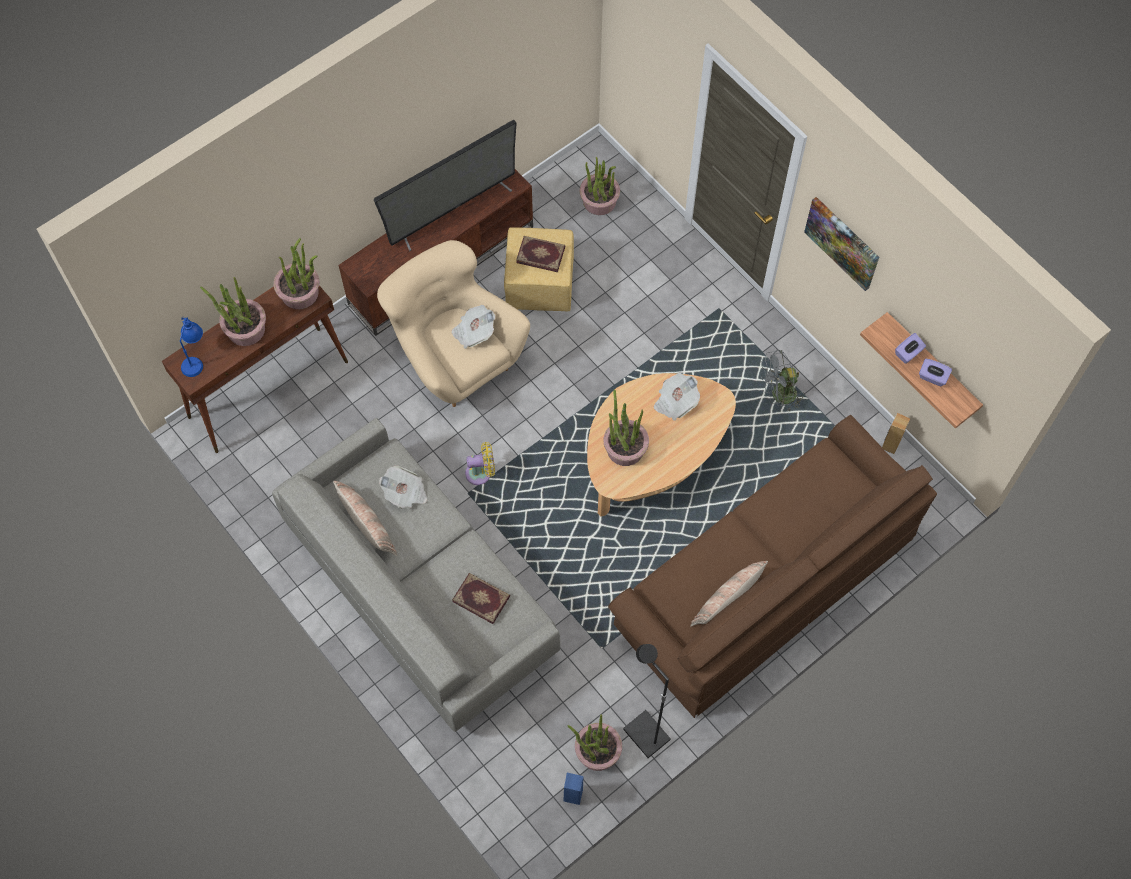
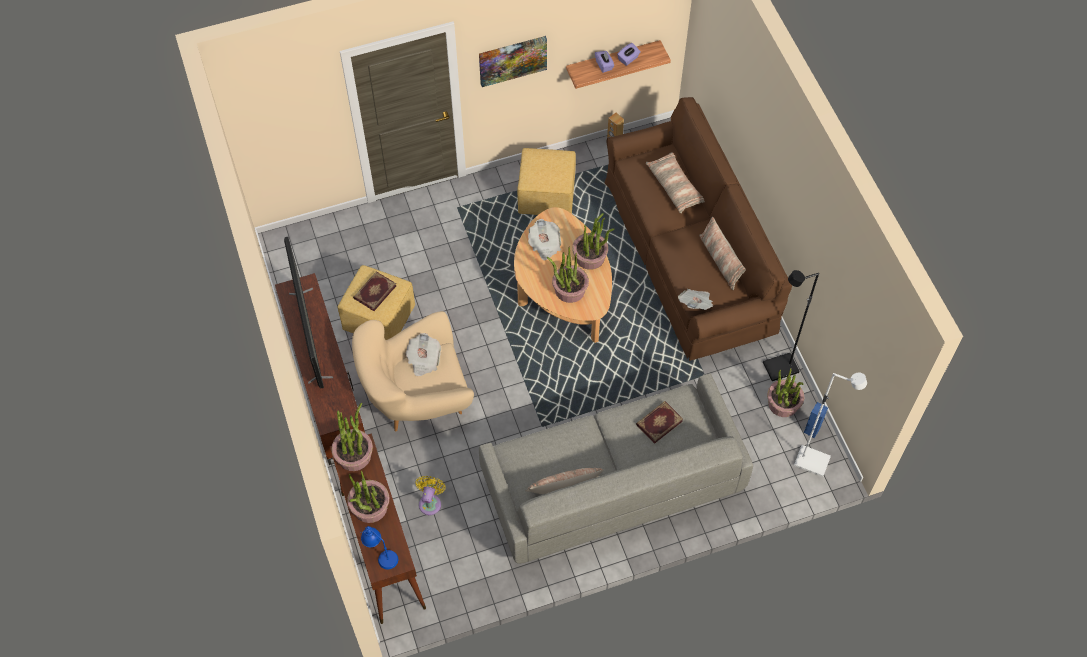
camera: 70 degrees left, 5 degrees down
(405, 493) = (548, 450): newspaper -> newspaper (696, 304)
(481, 473) = (528, 411): yellow fan -> yellow fan (430, 502)
(531, 807) = (812, 461): none -> white floor lamp
(599, 201) = (323, 253): potted plant -> potted plant (590, 257)
(778, 396) = (547, 196): grey fan -> yellow ottoman
(815, 514) = (675, 186): none -> pillow

